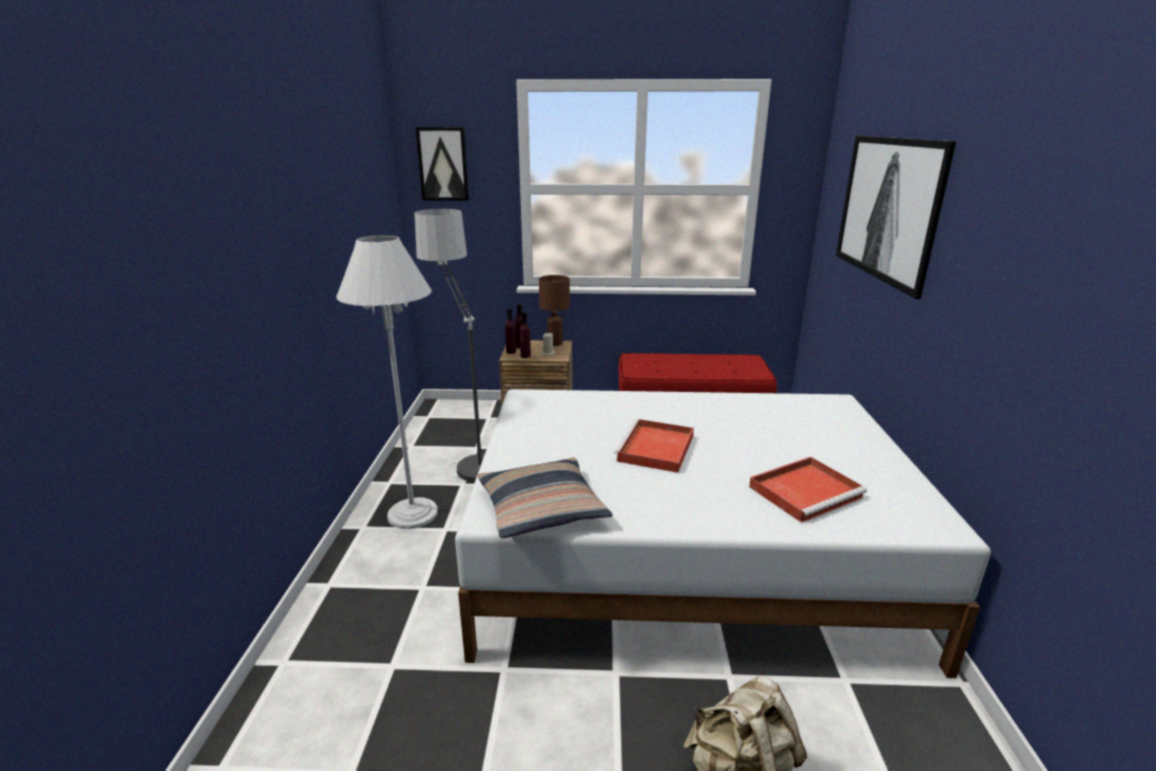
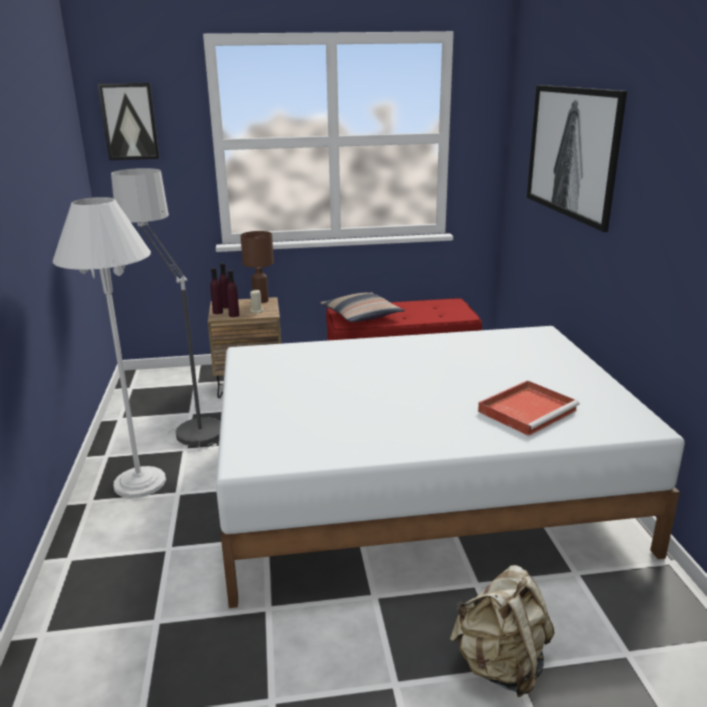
camera: 10 degrees left, 0 degrees up
(542, 508) = (293, 449): pillow -> pillow (361, 315)
(656, 449) = (386, 388): red tray -> none

